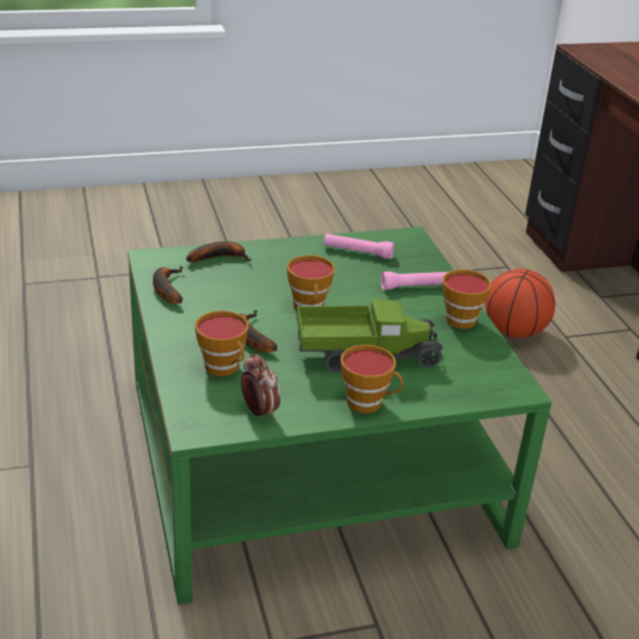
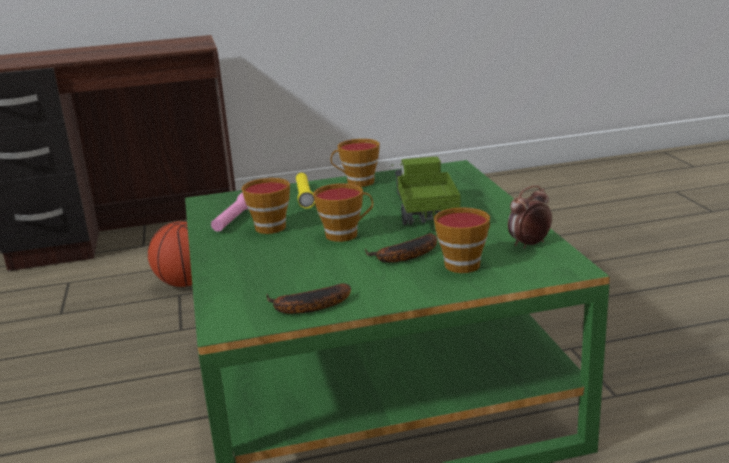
camera: 85 degrees left, 10 degrees down
(220, 257) = (233, 283): banana -> none
(369, 403) = (495, 207): cup -> cup (272, 226)
(416, 286) = (304, 196): pink flashlight -> yellow flashlight

